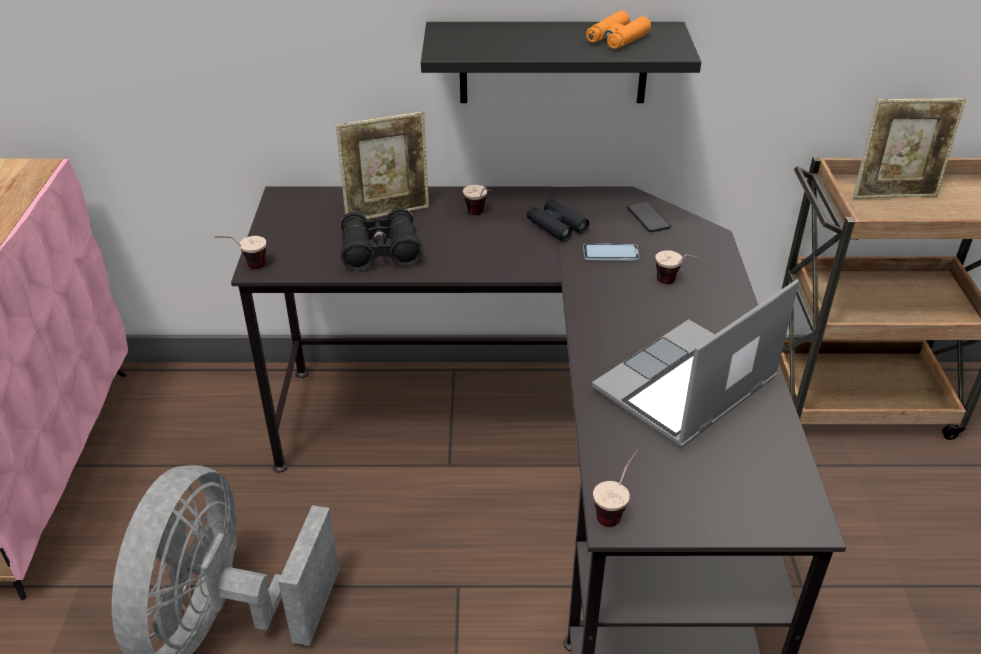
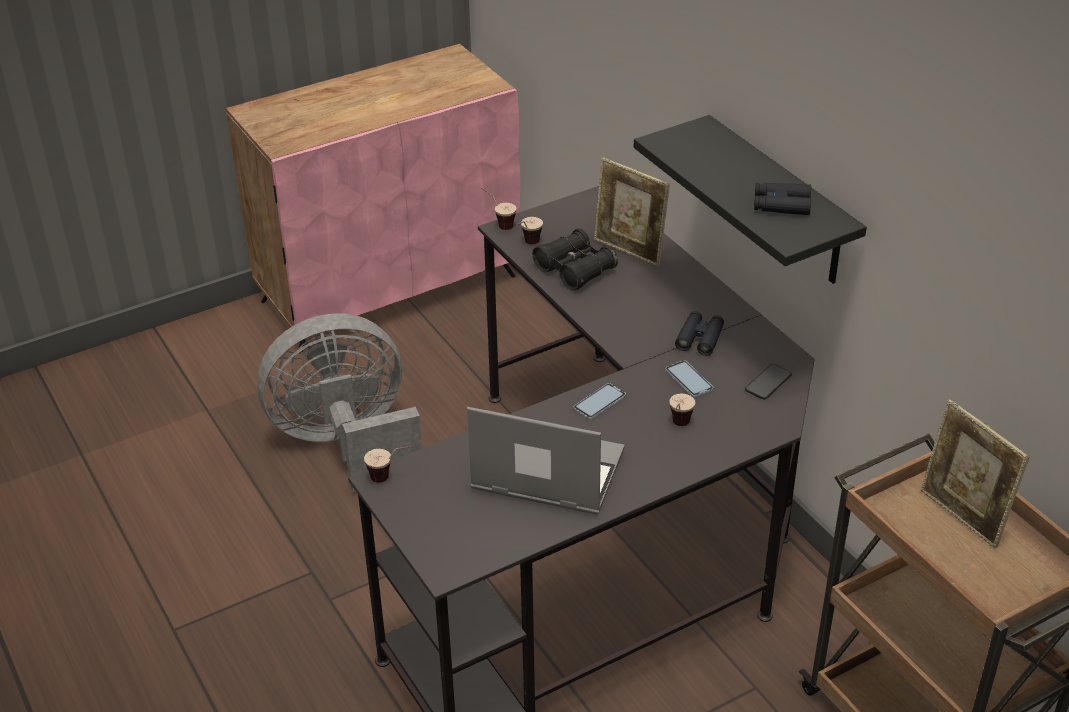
camera: 60 degrees right, 0 degrees up
(480, 216) = (673, 295): cup -> cup (527, 245)
(601, 314) = (599, 402): none -> phone
(617, 39) = (781, 205): orange binoculars -> black binoculars

